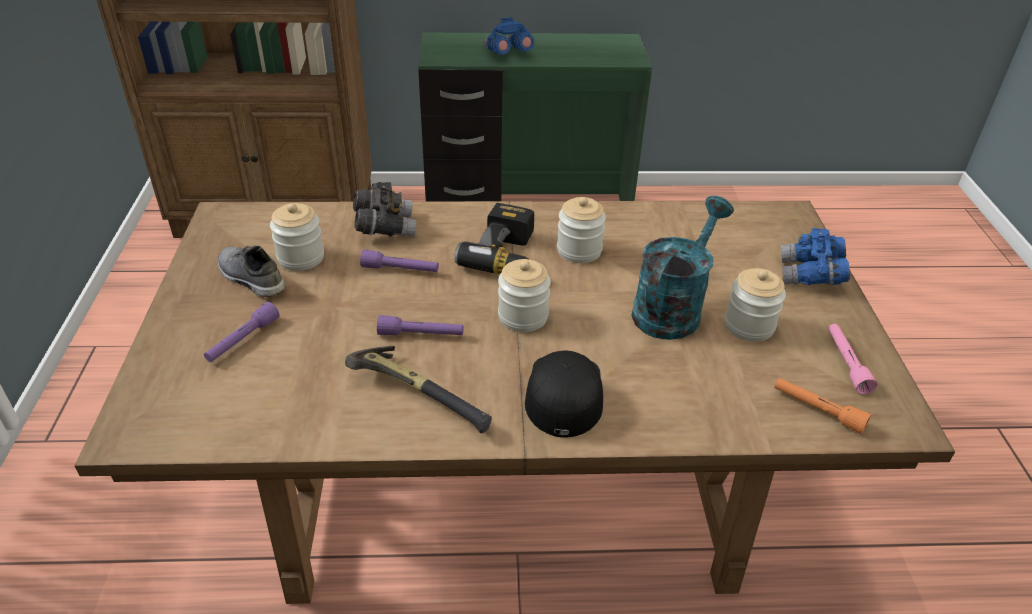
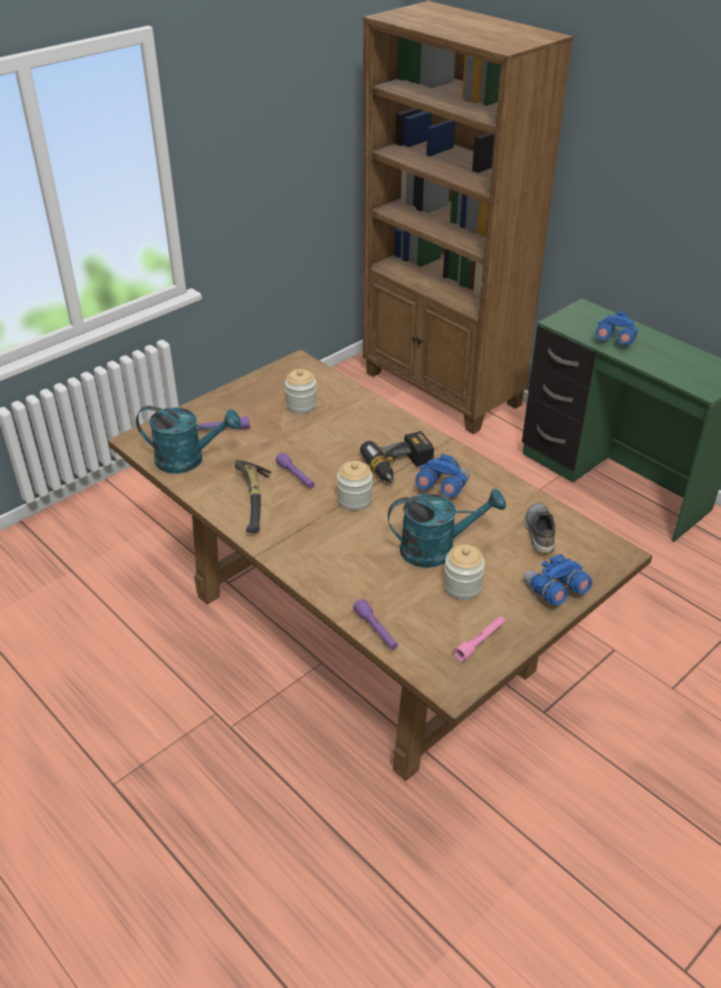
camera: 50 degrees right, 0 degrees up
(250, 279) = (266, 402): grey shoe -> grey shoe (538, 532)
(252, 407) = (188, 460): none -> turquoise watering can
(384, 227) = (363, 413): grey binoculars -> none
(400, 270) = (335, 440): purple flashlight -> purple flashlight (376, 630)
(564, 393) = (313, 546): black cap -> none
(579, 250) = (441, 488): jar -> blue binoculars
(817, 410) = (418, 646): orange flashlight -> none

